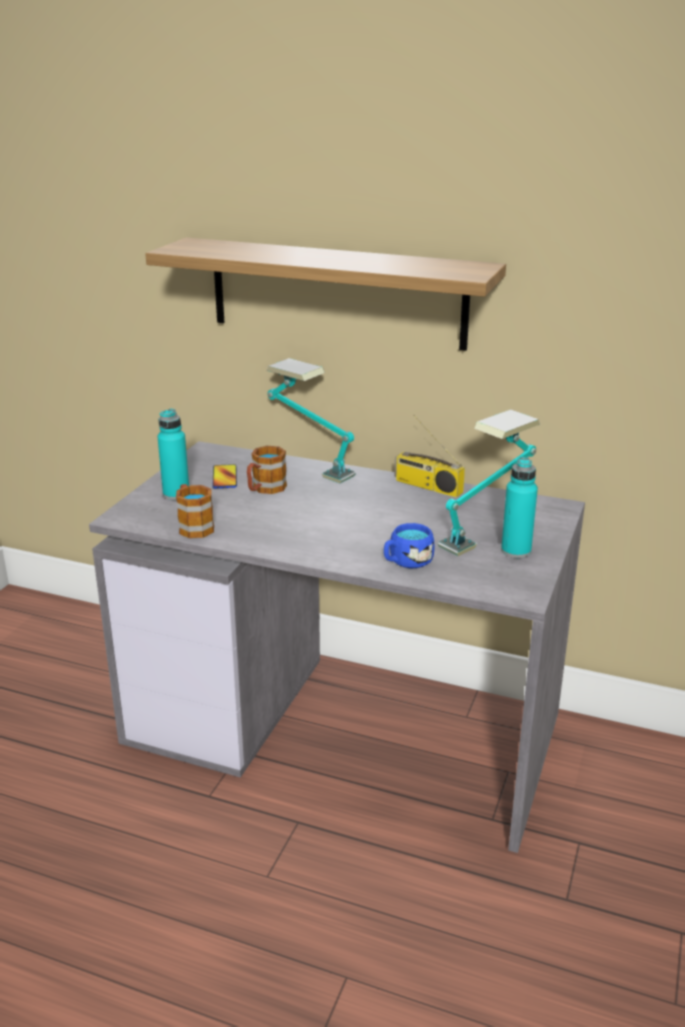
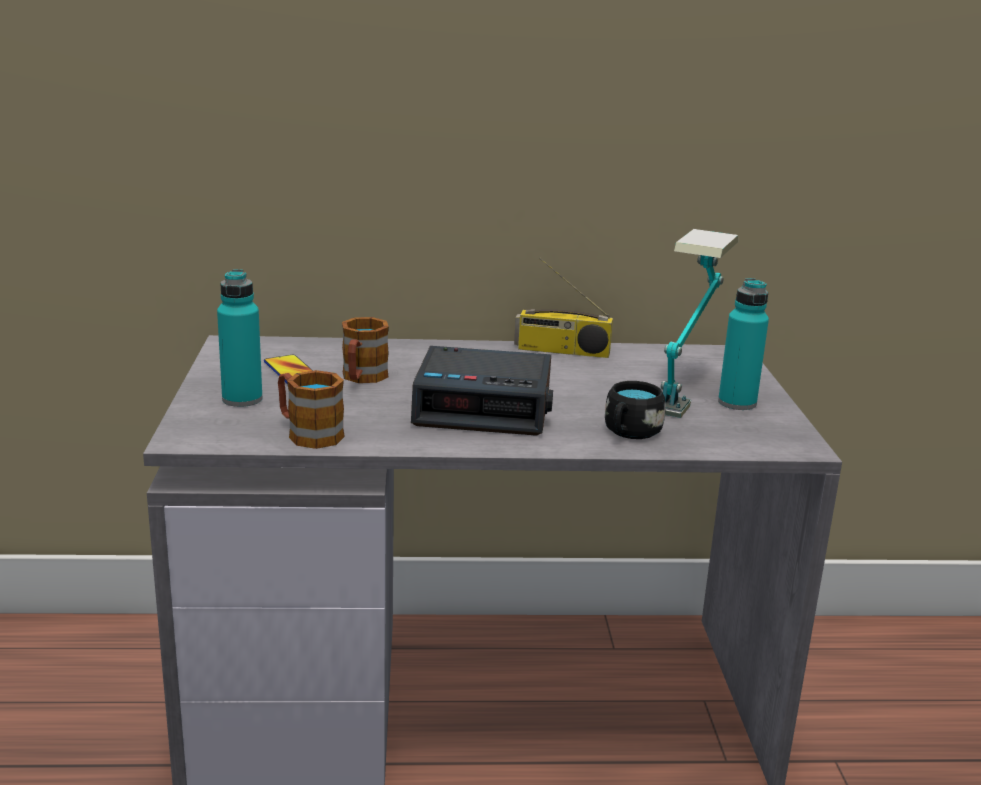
camera: 25 degrees left, 5 degrees down
(309, 466) = (393, 347): table lamp -> none
(326, 524) = (485, 406): none -> alarm clock
(337, 293) = (422, 104): shelf -> none
(406, 562) = (629, 433): blue mug -> black mug

